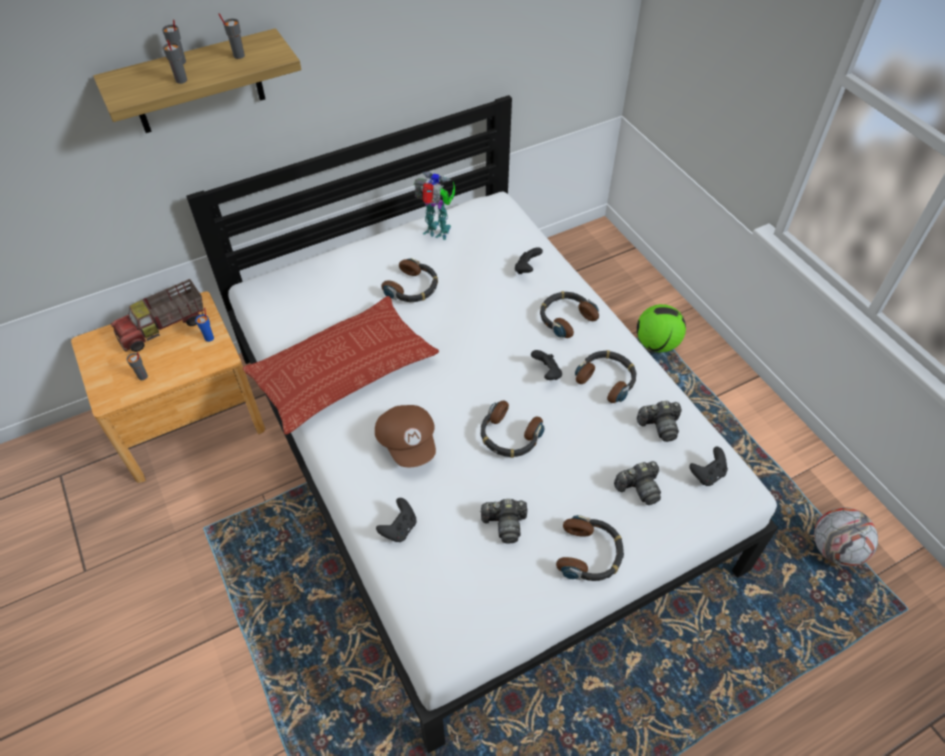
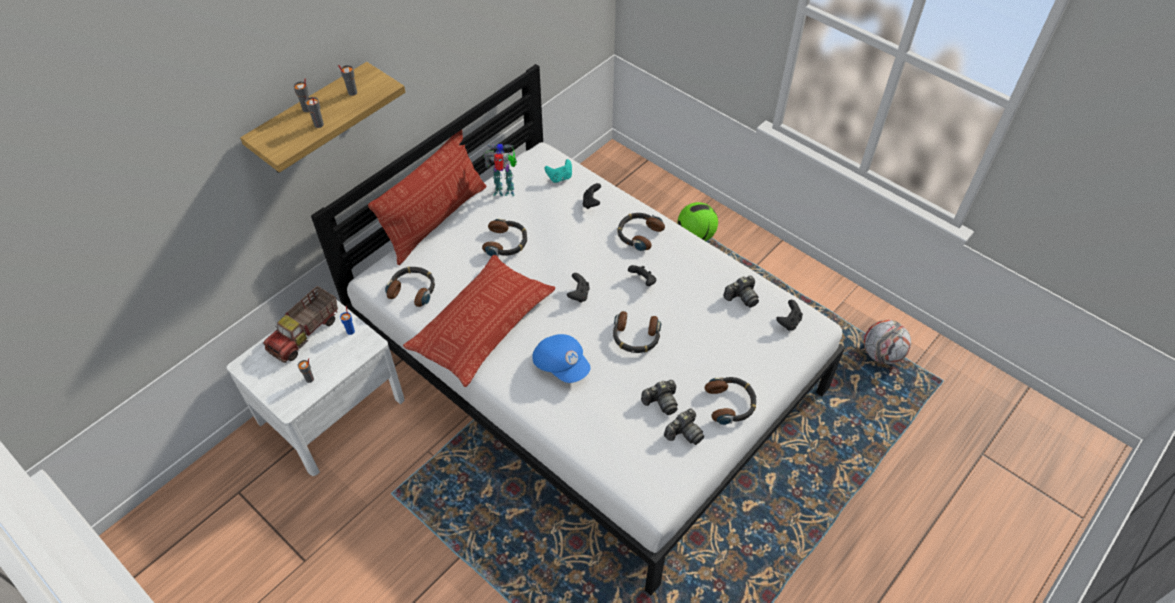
camera: 20 degrees left, 0 degrees up
(188, 419) = (331, 410): brown nightstand -> white nightstand
(350, 244) = (436, 220): none -> pillow
(399, 528) = (585, 429): black game controller -> black game controller (578, 294)
(408, 443) = (562, 365): brown cap -> blue cap
(504, 233) = (560, 178): none -> turquoise game controller
(607, 379) = (689, 273): headphones -> headphones (413, 289)
(639, 488) = (745, 346): camera -> camera (684, 433)

